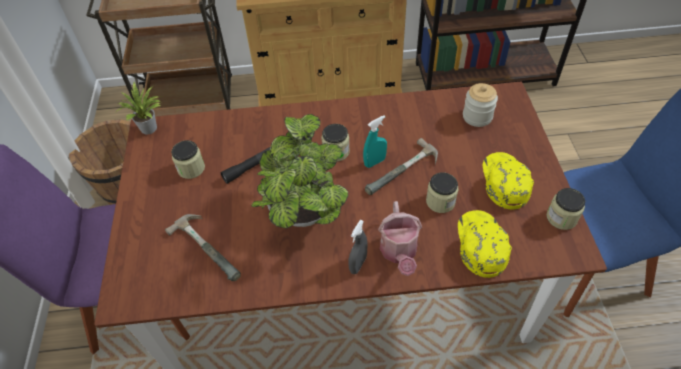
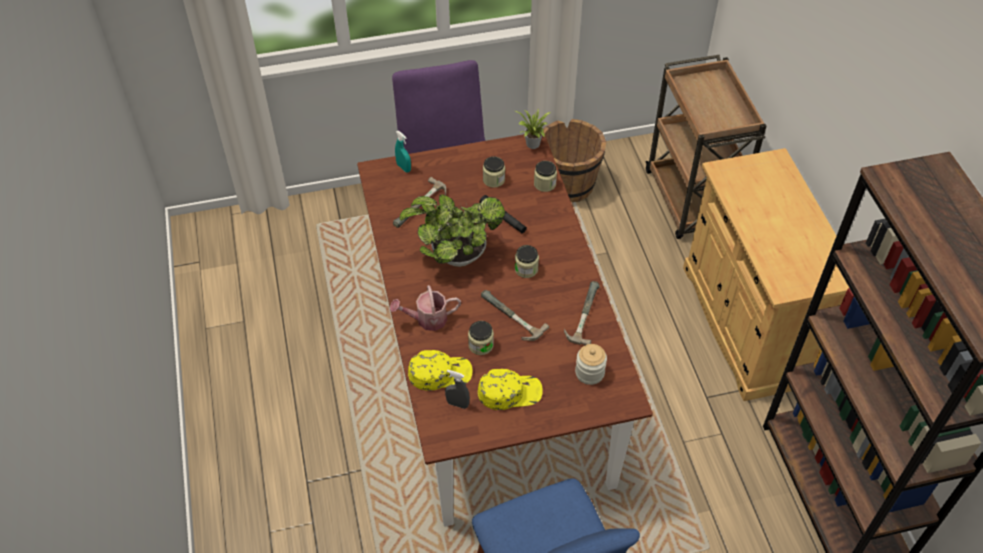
camera: 80 degrees right, 0 degrees up
(358, 264) = (414, 294): grey spray bottle -> grey spray bottle (457, 404)
(374, 162) = (518, 297): turquoise spray bottle -> turquoise spray bottle (403, 167)
(402, 115) = (581, 313): none -> hammer
(561, 218) = (474, 433): jar -> jar (545, 184)

